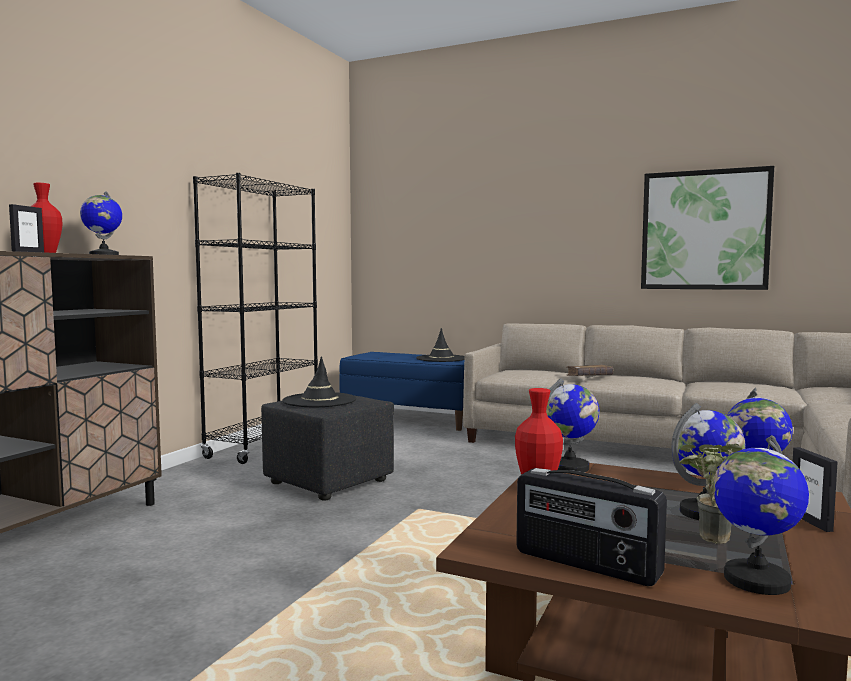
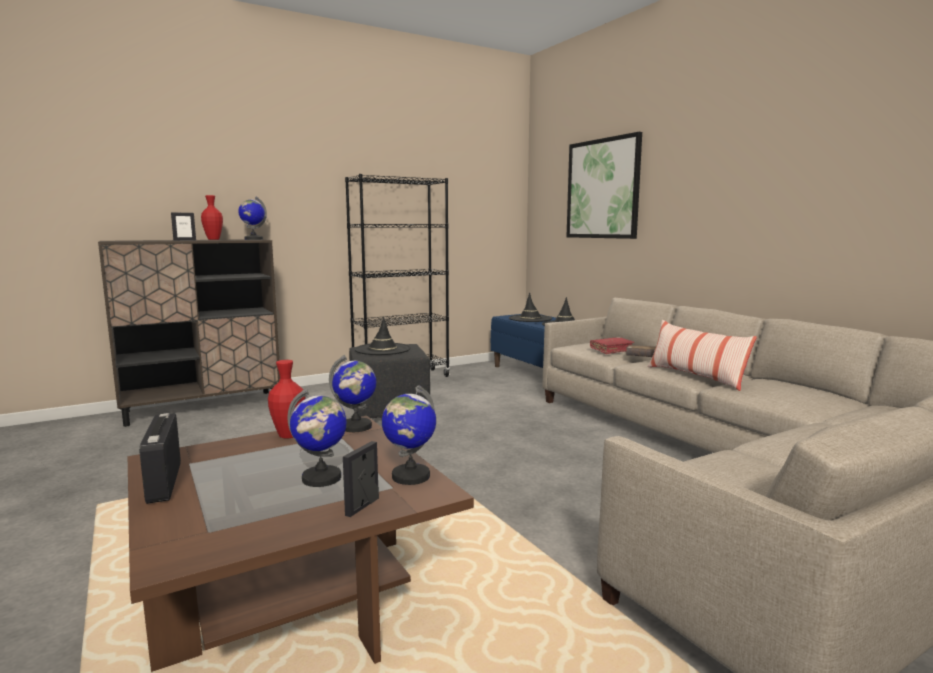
camera: 35 degrees right, 5 degrees up
(389, 356) = (530, 319): none -> black hat
(545, 374) = (611, 350): none -> red book
(662, 386) = (695, 377): none -> pillow
(704, 230) = (812, 205): picture -> picture (603, 189)
(706, 539) = (263, 492): potted plant -> none
(755, 580) = (199, 522): globe -> none

